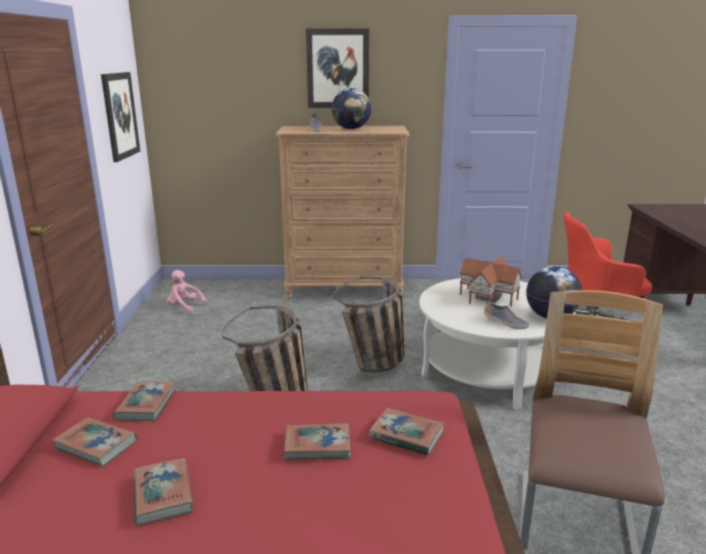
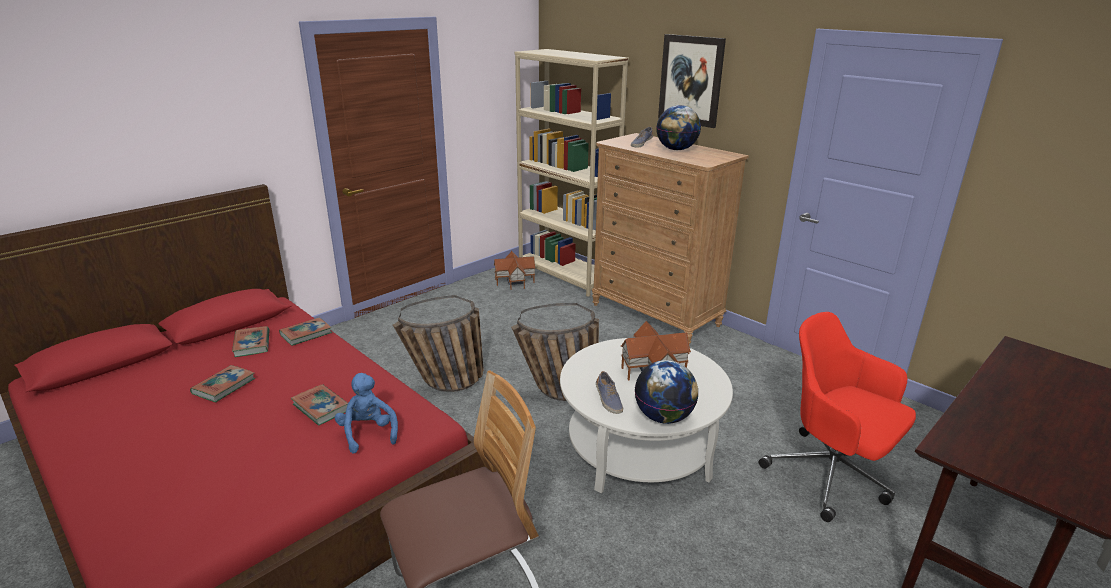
camera: 45 degrees right, 5 degrees up
(120, 115) = (495, 104): picture -> none
(185, 307) = (515, 281): pink plush toy -> toy house
(224, 287) = (566, 275): none -> beige bookcase
(406, 435) = (368, 433): book -> blue plush toy

